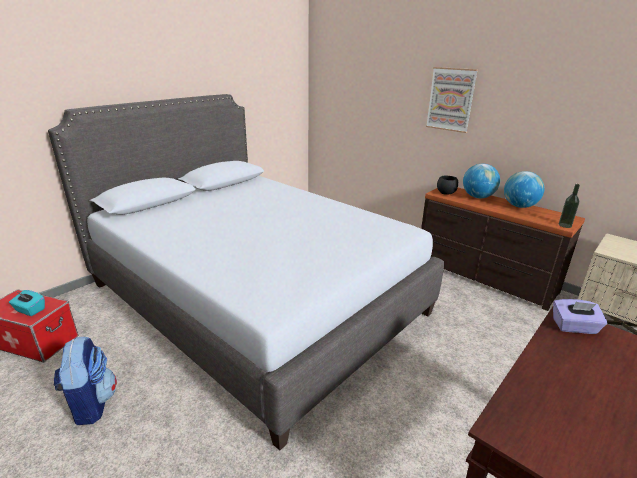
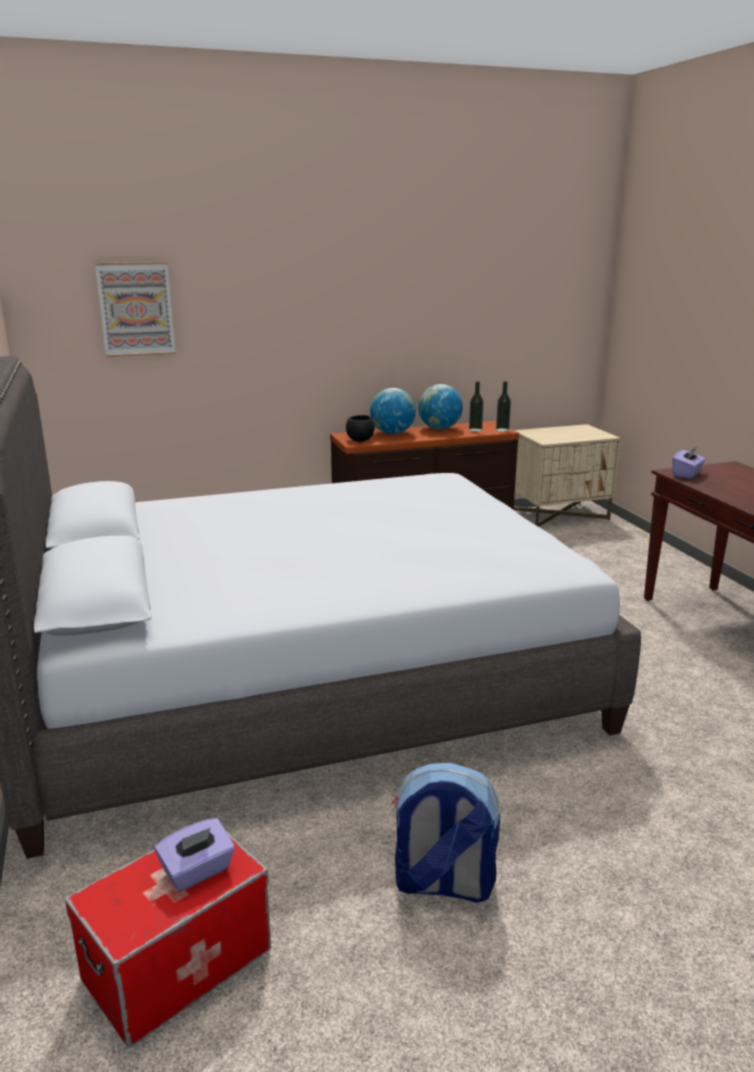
camera: 60 degrees left, 5 degrees down
(30, 310) = (197, 871): turquoise tissue box -> purple tissue box
(451, 99) = (312, 314): picture -> picture (136, 309)
(542, 217) = (475, 430): none -> bottle

